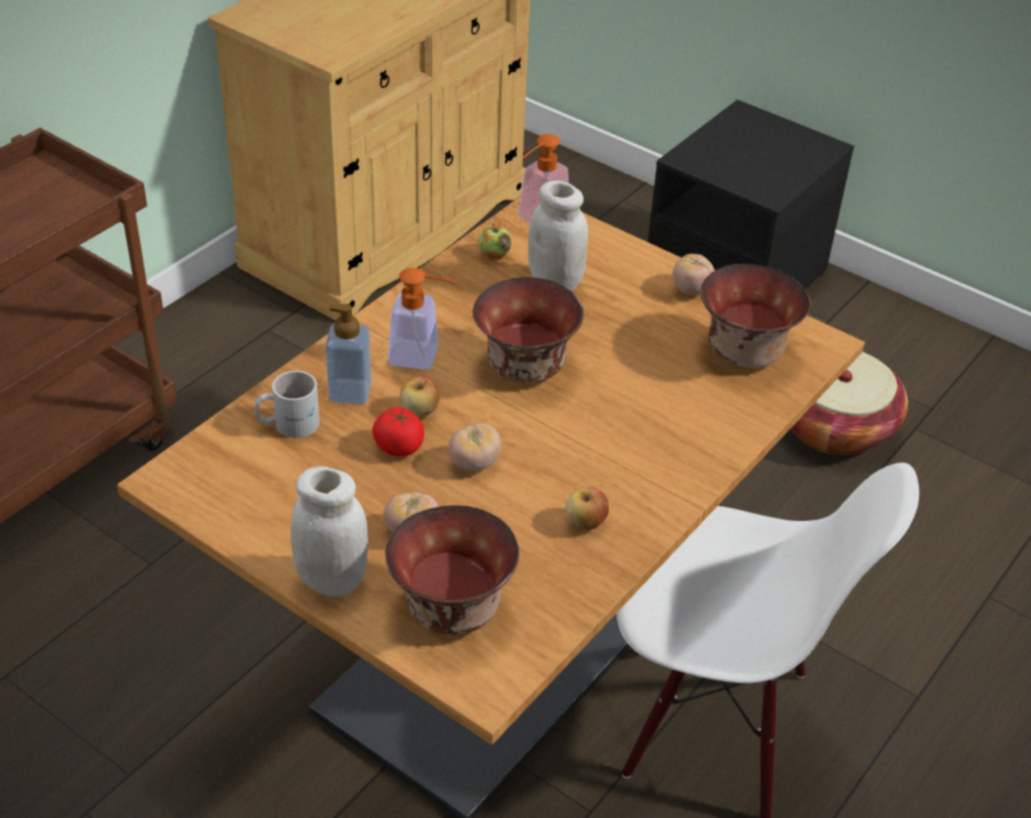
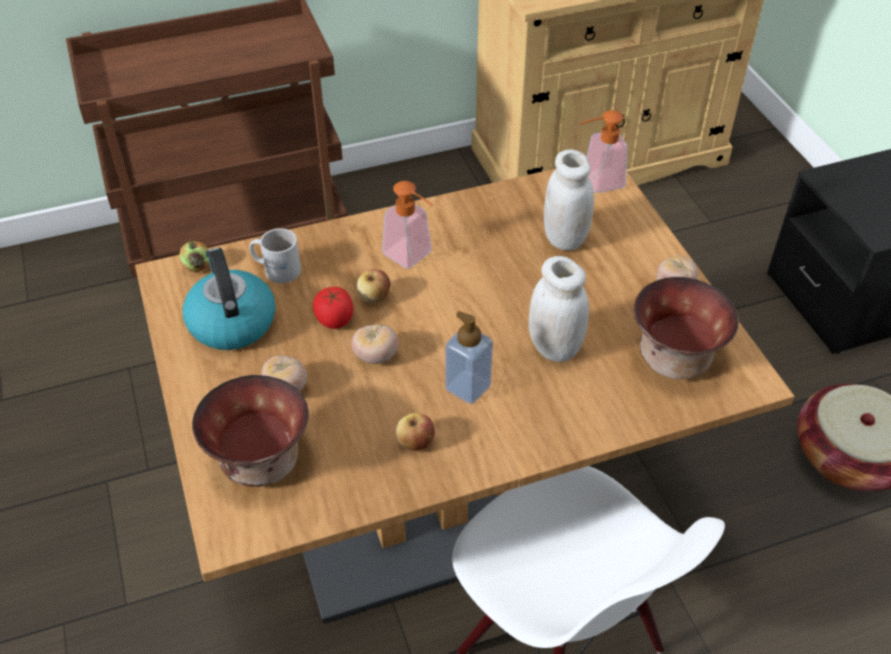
camera: 35 degrees right, 5 degrees up
(290, 495) = (231, 322): none -> kettle
(332, 580) = (202, 398): white jar -> white jar (554, 347)
(350, 392) = (338, 263): soap dispenser -> soap dispenser (468, 387)
(494, 254) = (537, 197): apple -> apple (197, 266)
(527, 367) = (482, 297): bowl -> none

